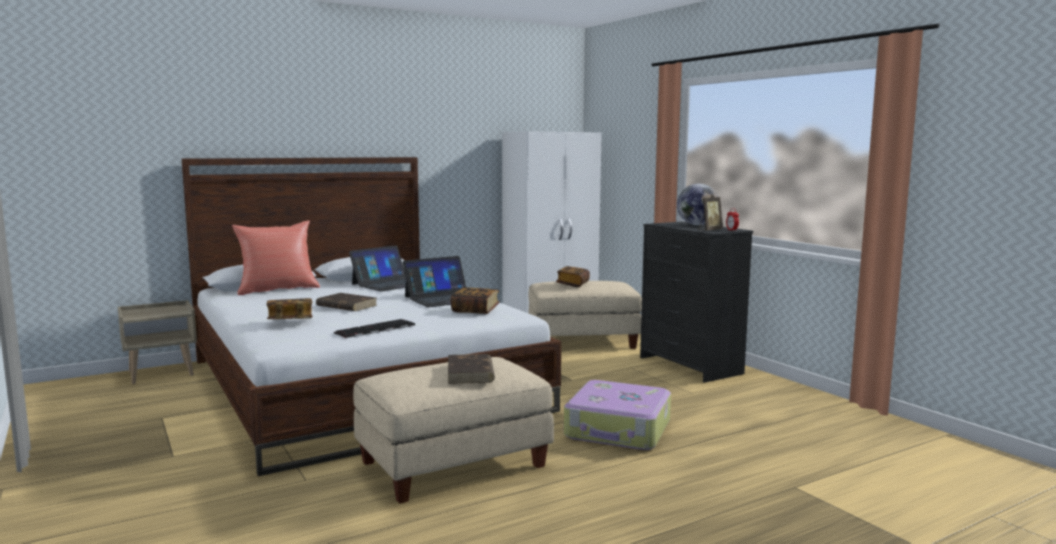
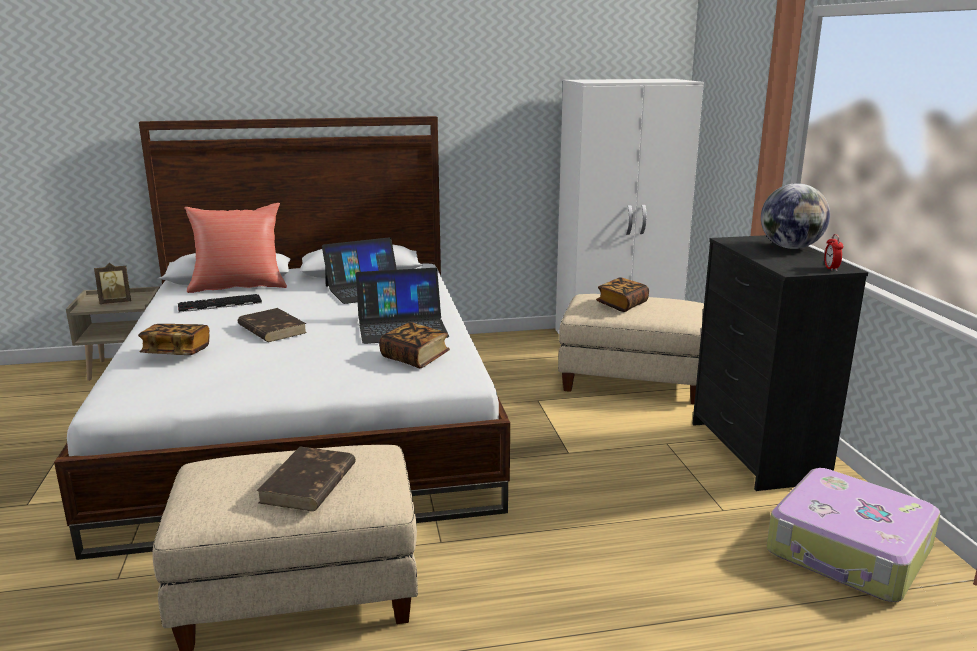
camera: 20 degrees right, 10 degrees up
(375, 329) = (252, 383): keyboard -> keyboard (219, 304)
(618, 430) = (562, 568): suitcase -> suitcase (849, 551)
(709, 230) = (791, 266): picture frame -> picture frame (116, 302)

